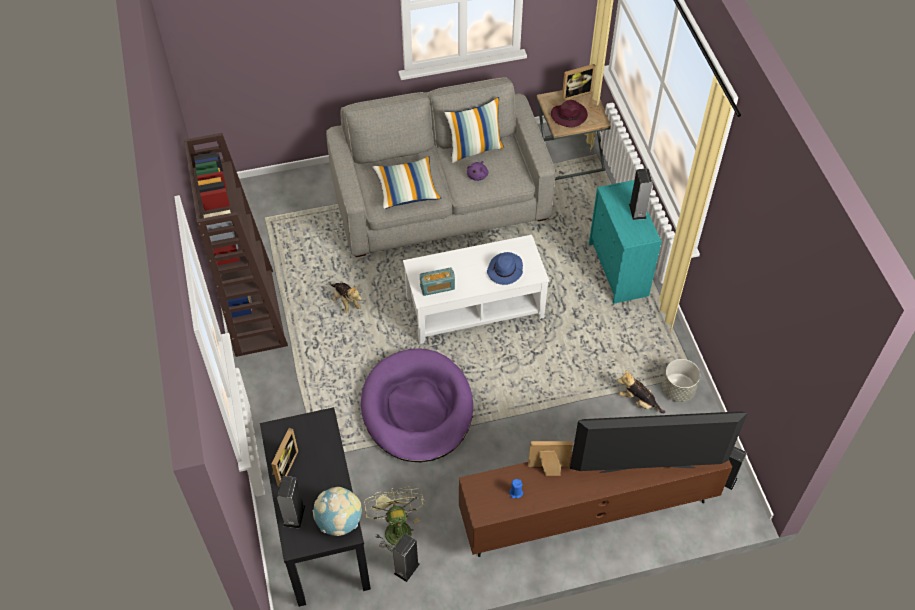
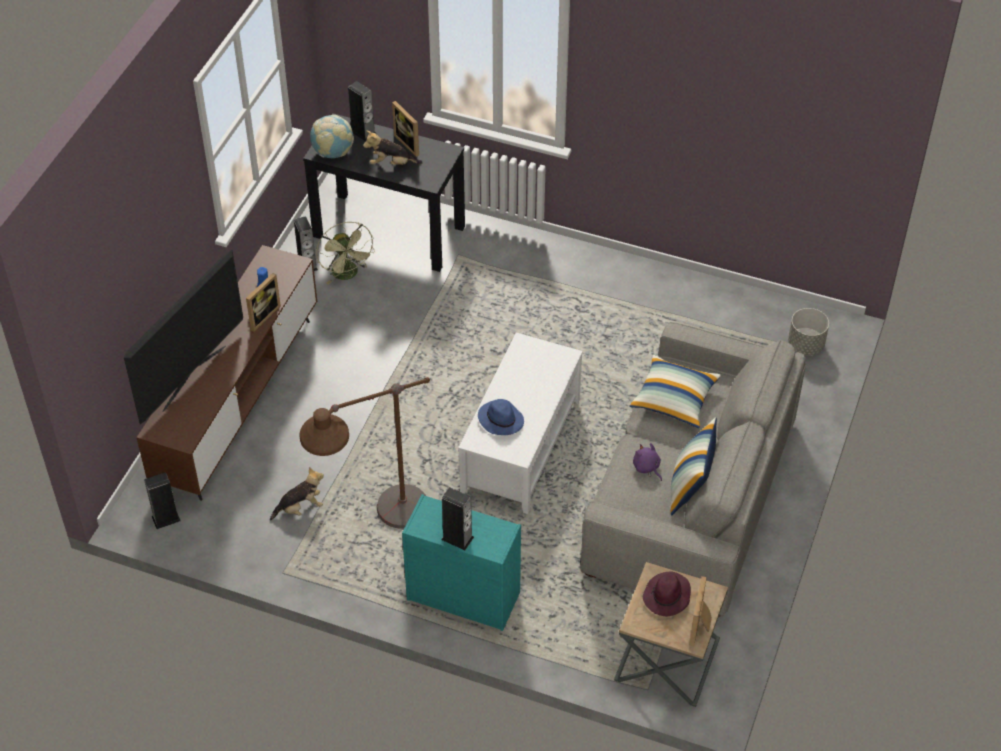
camera: 125 degrees right, 5 degrees down
(253, 311) = (657, 284): brown bookcase -> none
(346, 302) = (612, 353): plush toy -> plush toy (391, 164)
(395, 527) = (348, 275): green fan -> green fan turned 45 degrees clockwise
(417, 408) = (446, 344): purple dog bed -> none
(437, 287) = (525, 358): radio -> none
(614, 344) = (377, 531): none -> brown floor lamp
(678, 390) = (282, 548): grey planter -> grey planter (805, 345)

